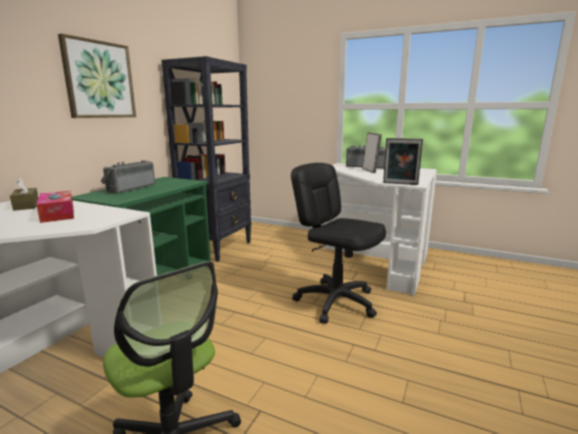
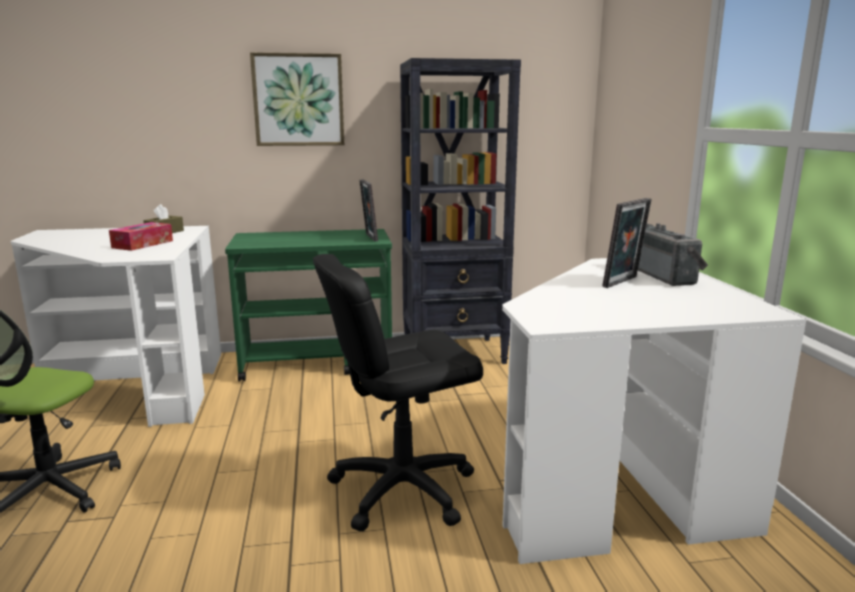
camera: 55 degrees right, 0 degrees up
(130, 188) = (302, 235): radio -> none
(336, 301) = (402, 489): black office chair -> black office chair turned 120 degrees counterclockwise
(400, 184) = (526, 315): picture frame -> picture frame (369, 237)

